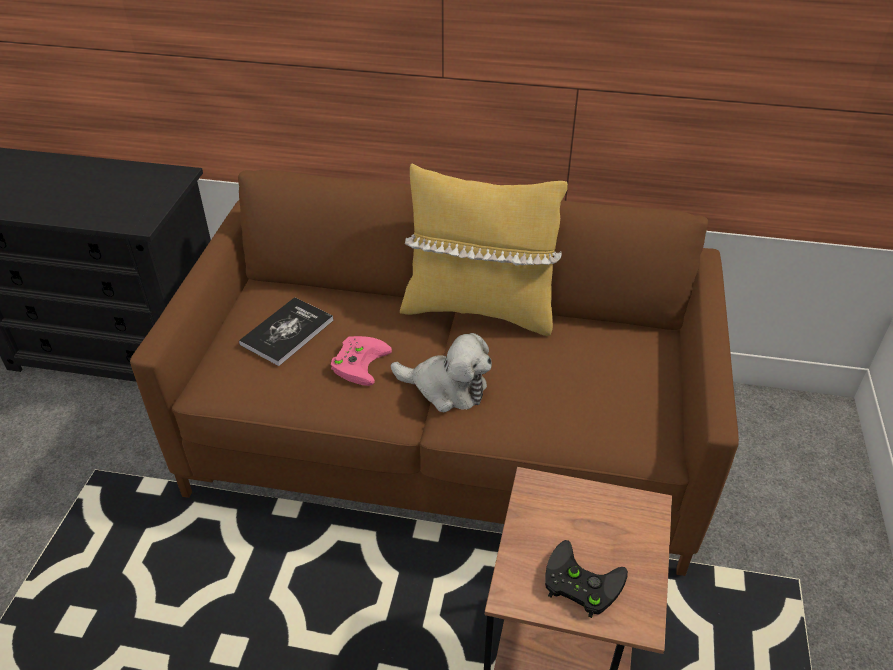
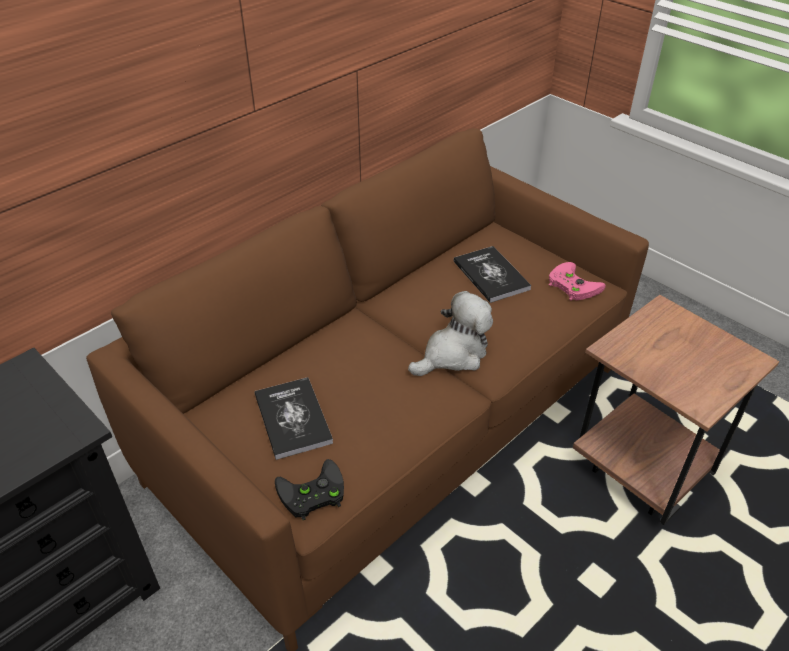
camera: 55 degrees left, 0 degrees up
(359, 361) = (377, 388): pink game controller -> pink game controller (571, 285)
(479, 309) = (383, 294): yellow pillow -> none
(578, 583) = (709, 371): black game controller -> black game controller (311, 495)
(581, 363) = (491, 275): none -> book

